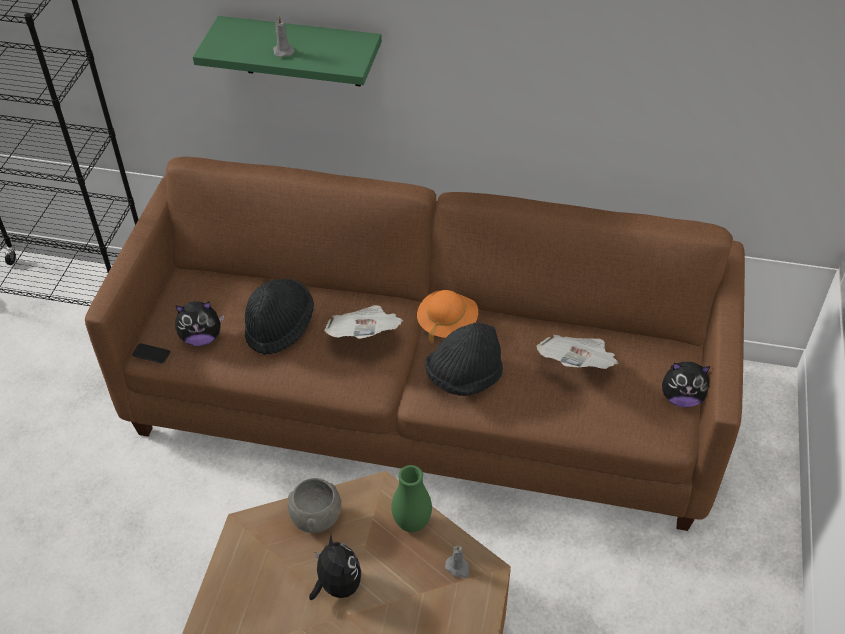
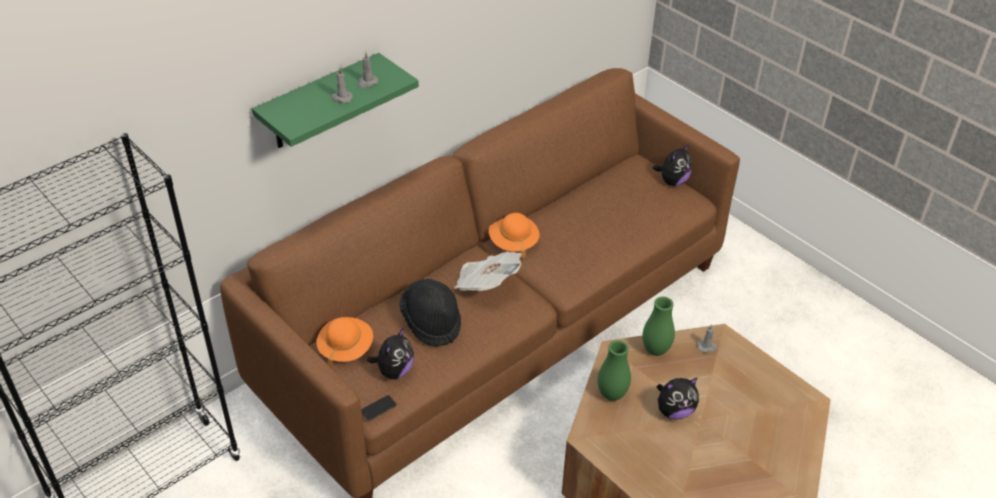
camera: 55 degrees left, 5 degrees down
(204, 292) = (345, 348): none -> orange hat
(317, 518) = (612, 394): grey bowl -> green vase
(323, 52) = (367, 83): none -> grey candle
(337, 585) = (674, 411): plush toy -> plush toy turned 150 degrees clockwise
(464, 377) = (570, 258): black hat -> none
(577, 365) = (610, 205): newspaper -> none

